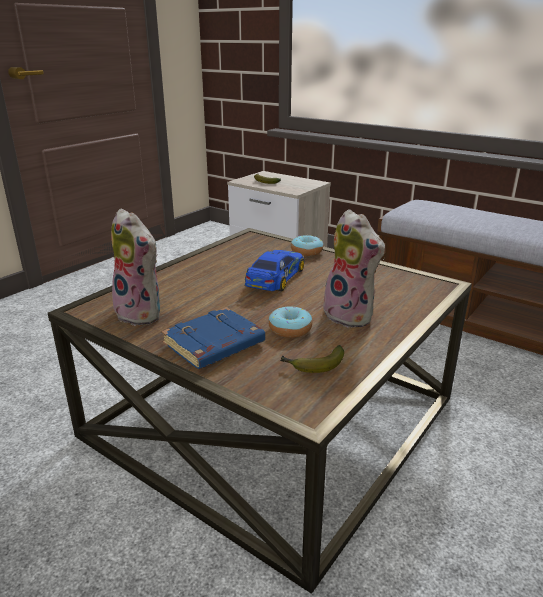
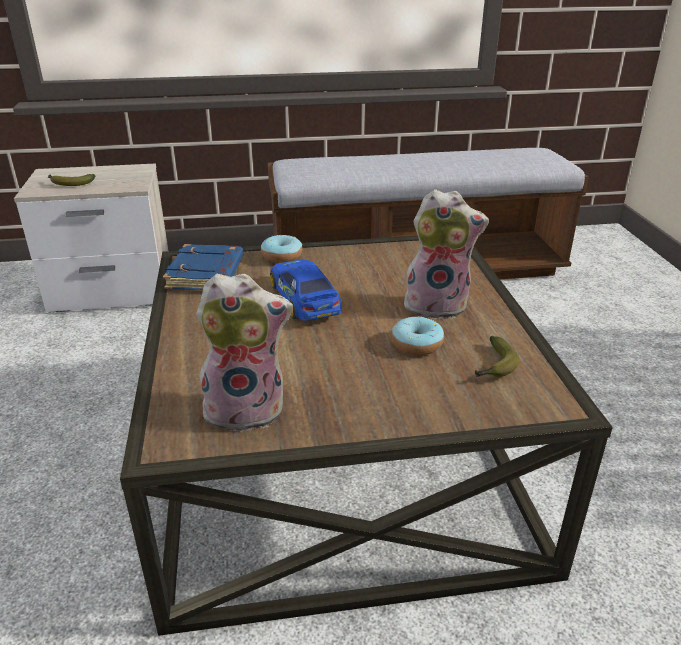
camera: 45 degrees left, 5 degrees up
(214, 345) = (388, 397): blue book -> blue book (206, 274)

